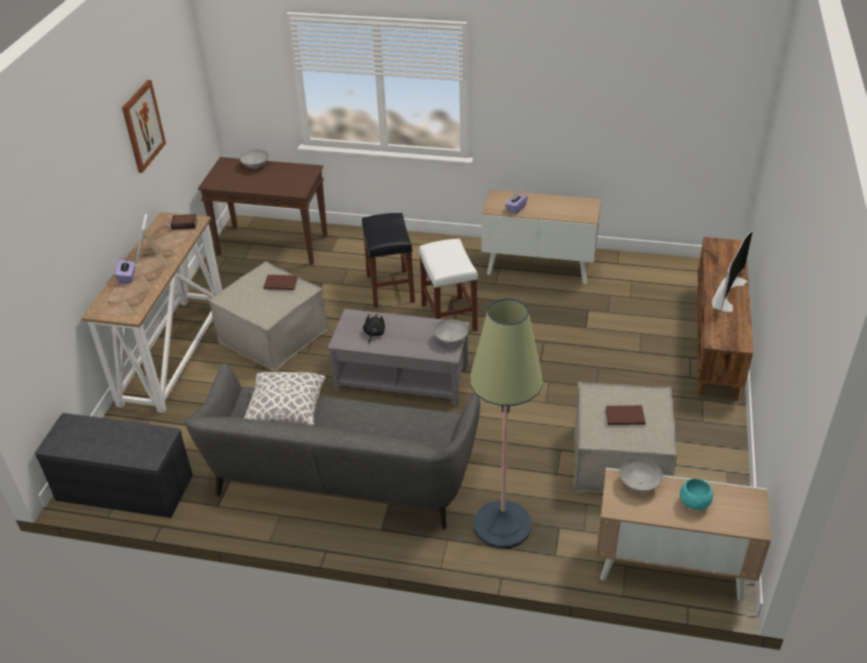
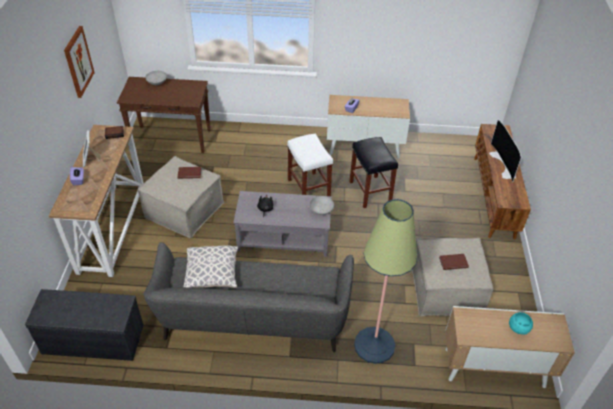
camera: 10 degrees left, 5 degrees up
(391, 289) = (263, 169): black stool -> black stool (370, 192)
(639, 484) = (478, 317): grey bowl -> none
(726, 292) = (504, 164): television -> television turned 150 degrees clockwise

